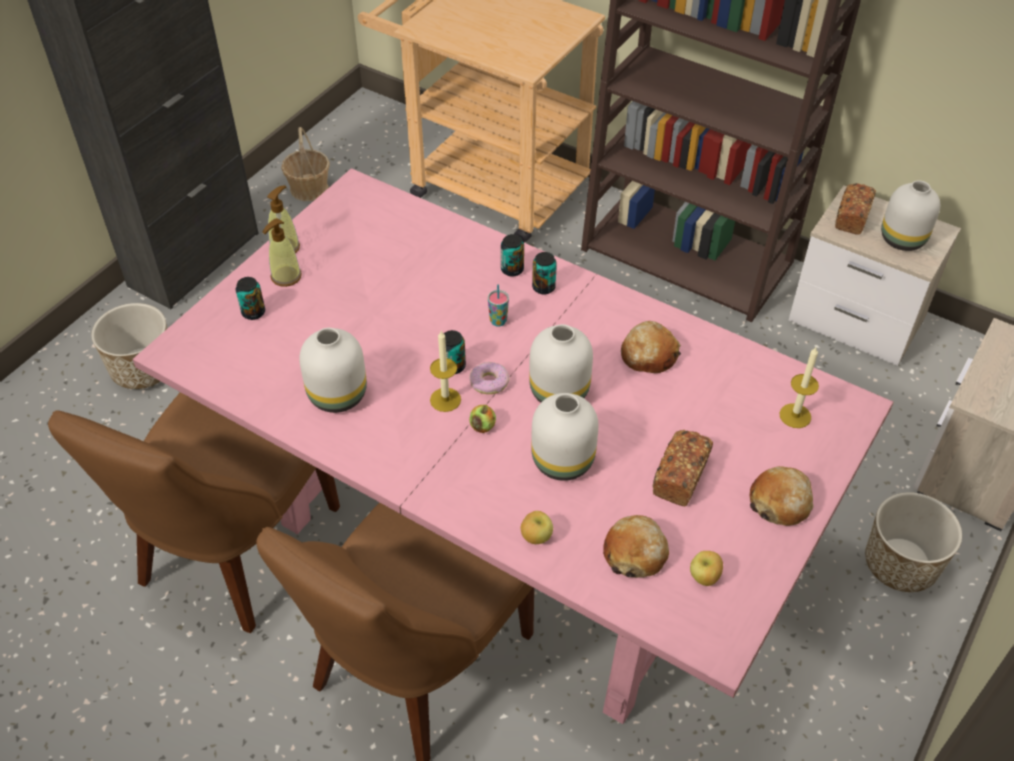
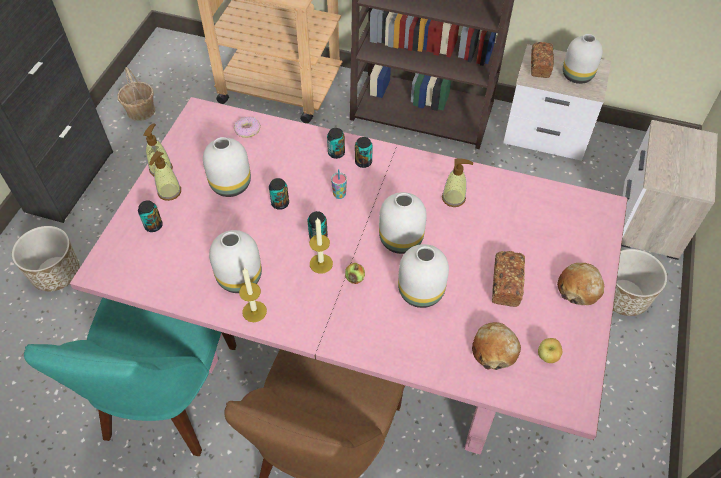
camera: 15 degrees left, 5 degrees up
(233, 551) = (168, 397): brown chair -> turquoise chair
(365, 283) = (231, 185): none -> white vase
(418, 317) = (280, 203): none -> can
(489, 382) = (348, 243): donut -> donut (247, 130)
(536, 537) = (421, 354): apple -> none
(648, 355) = (454, 198): bread -> soap dispenser
(795, 415) = (567, 222): candle -> candle (254, 311)

